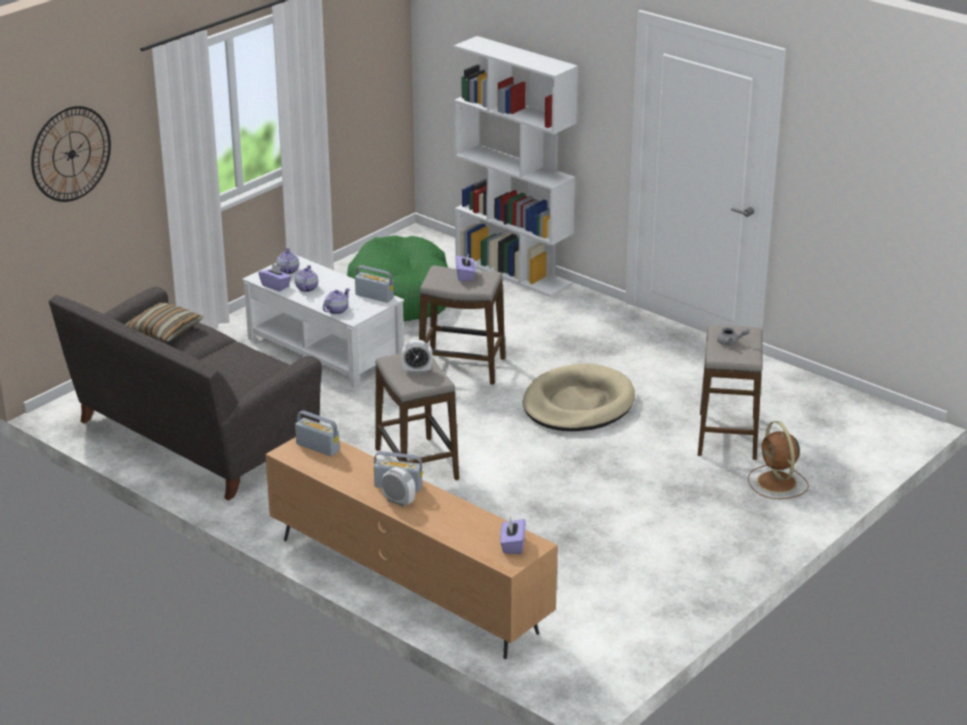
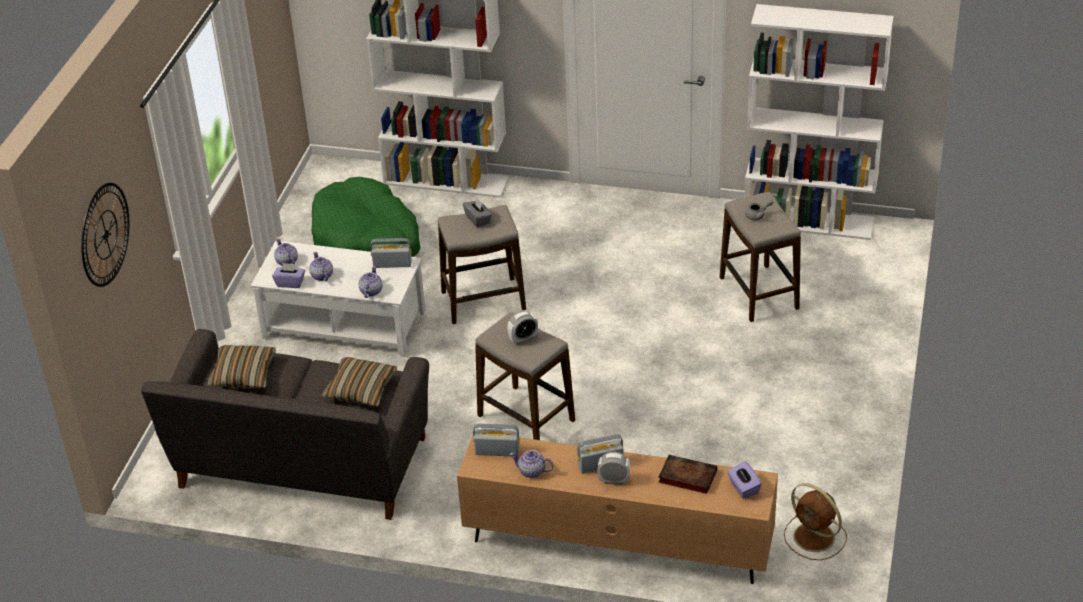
camera: 25 degrees left, 10 degrees up
(249, 369) = (361, 389): none -> pillow
(332, 471) = (531, 471): none -> teapot
(465, 276) = (478, 219): purple tissue box -> grey tissue box
(467, 519) = (686, 477): none -> book
(578, 404) = (613, 304): beige dog bed -> none
(777, 483) = (832, 326): brown fan -> brown fan (815, 538)
(832, 395) = (809, 221): none -> white bookcase

